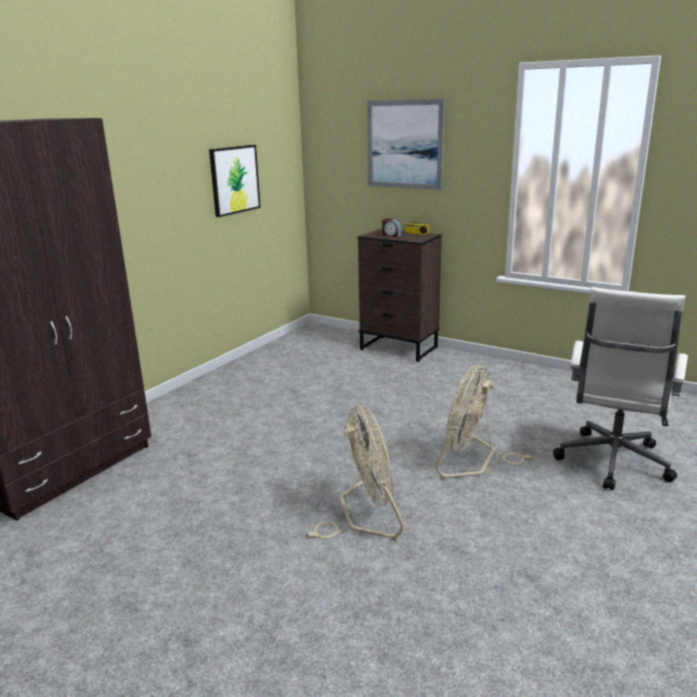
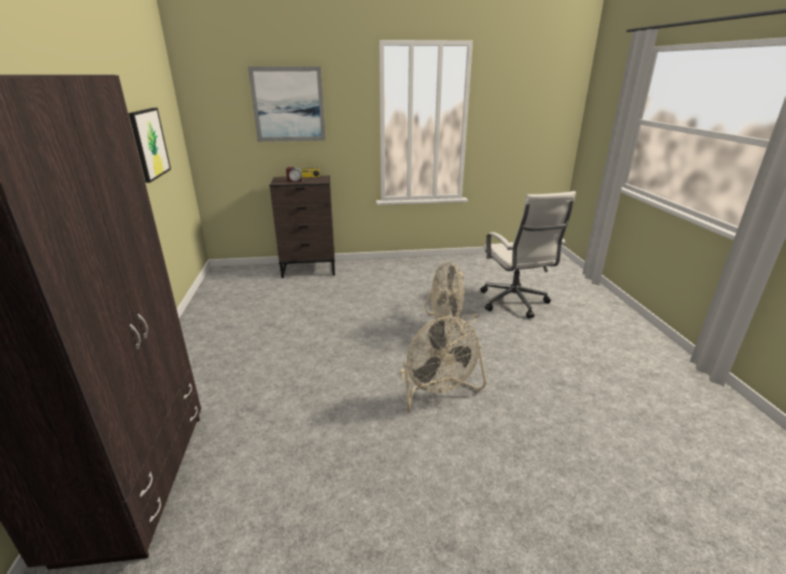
camera: 40 degrees left, 5 degrees up
(361, 513) = (434, 391): beige fan -> beige fan turned 120 degrees clockwise

